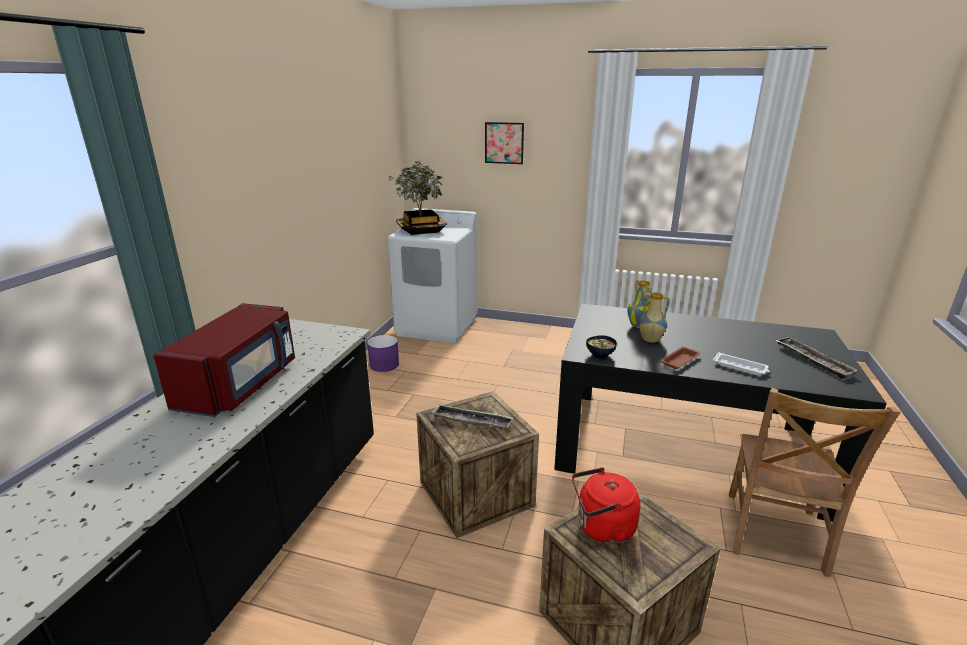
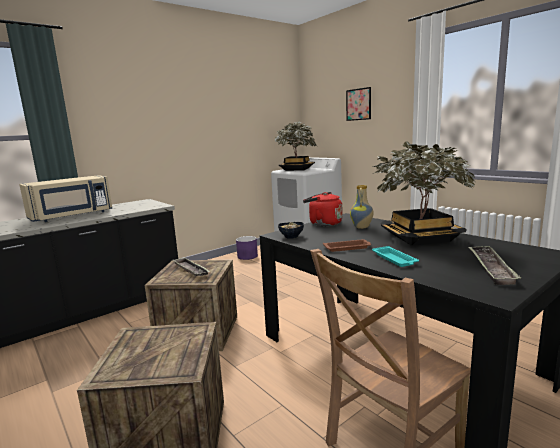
camera: 35 degrees right, 10 degrees down
(241, 385) = (72, 216): red microwave -> beige microwave
(602, 528) = (151, 339): red kettle -> red kettle (323, 223)
(650, 340) = (351, 235): vase -> none
(712, 333) = (420, 238): none -> potted plant
(740, 367) = (395, 259): white tray -> turquoise tray

